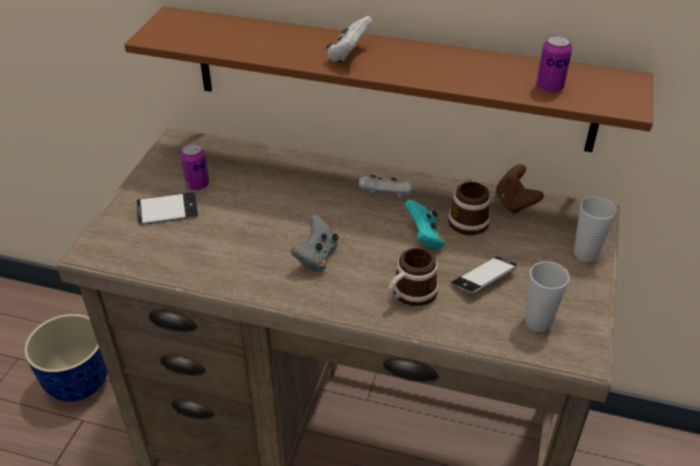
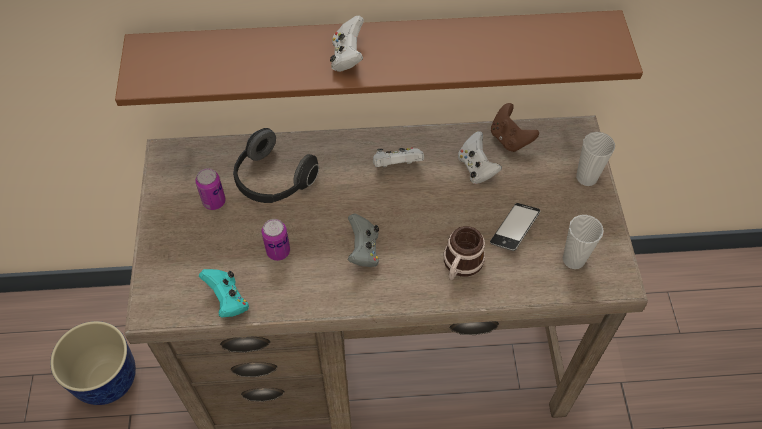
camera: 20 degrees left, 15 degrees up
(168, 212) = (202, 243): phone -> none
(260, 181) = (273, 180): none -> headphones
(424, 238) = (448, 200): turquoise game controller -> turquoise game controller (228, 300)
(467, 218) = (476, 168): mug -> white game controller
(549, 87) = (544, 52): can -> can (278, 251)

